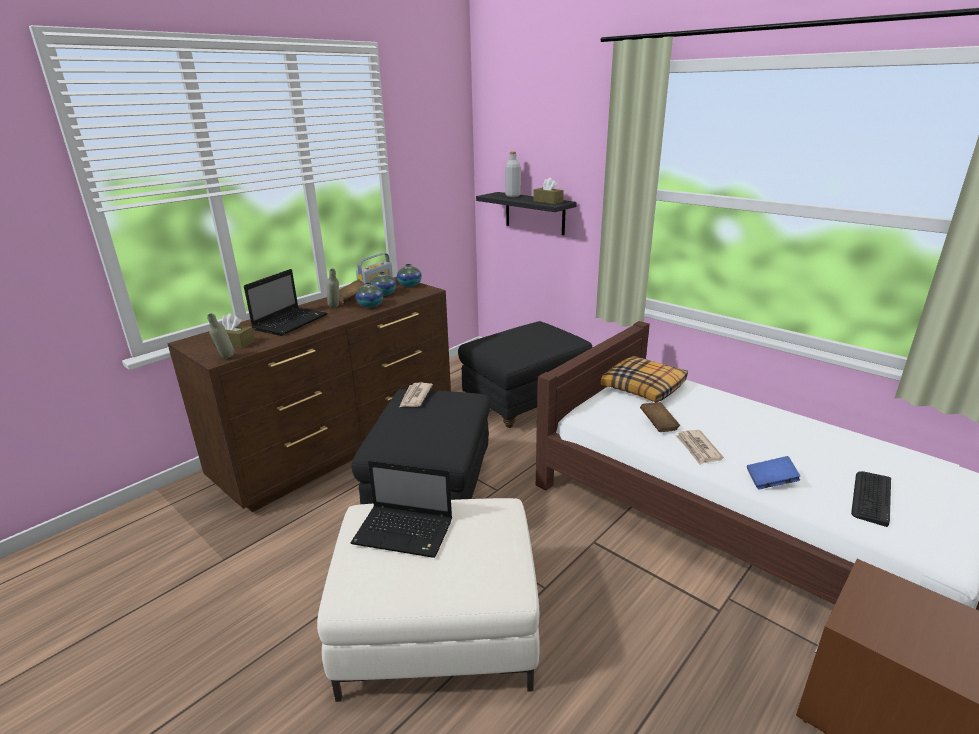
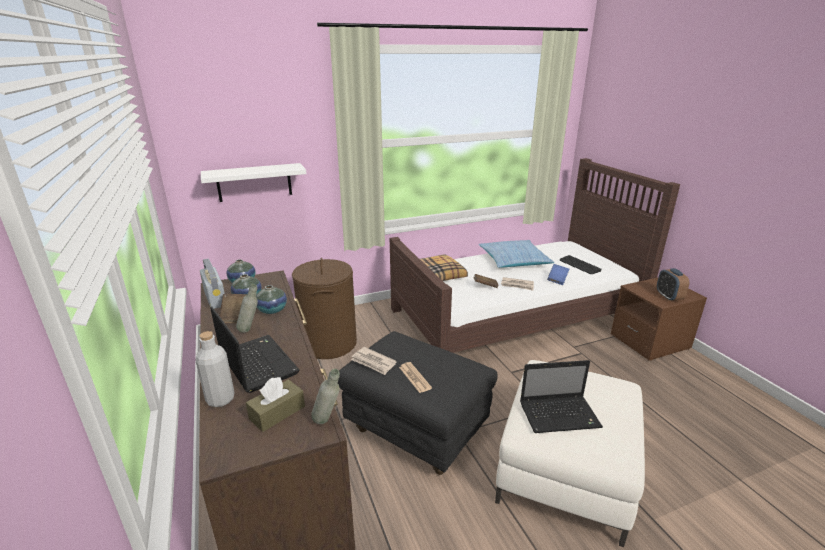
camera: 65 degrees left, 0 degrees up
(404, 422) = (415, 377): none -> newspaper
(405, 532) = (560, 415): laptop -> laptop turned 45 degrees clockwise
(512, 196) = (234, 170): grey bottle -> grey bottle (220, 399)
(524, 403) = (328, 343): black ottoman -> brown laundry basket
(535, 213) = (254, 182): black shelf -> white shelf
(548, 201) = (283, 167): brown tissue box -> none
(780, 431) = (514, 260): none -> pillow
(898, 635) = (668, 297): none -> alarm clock

